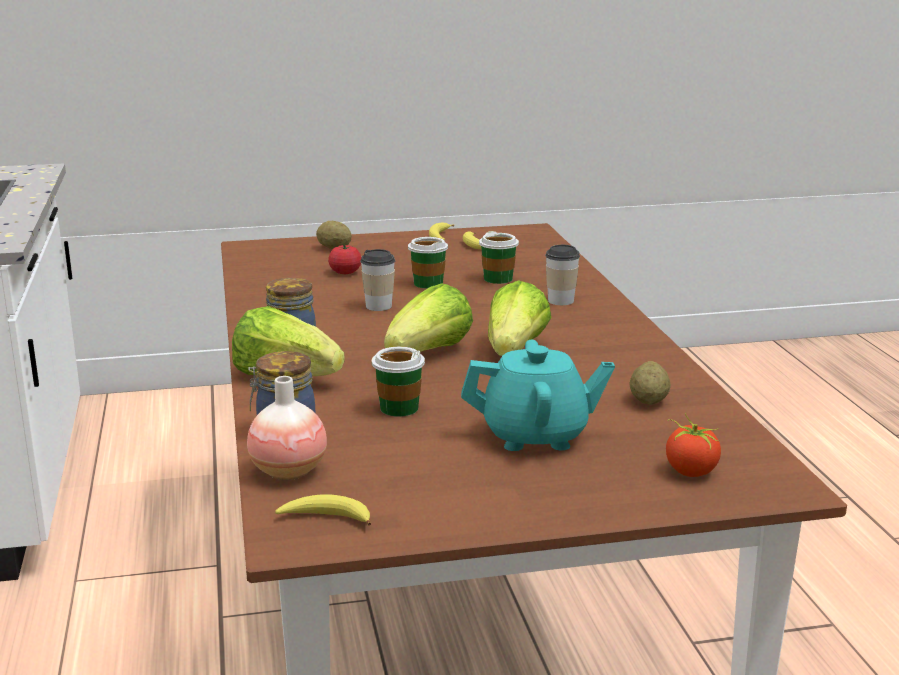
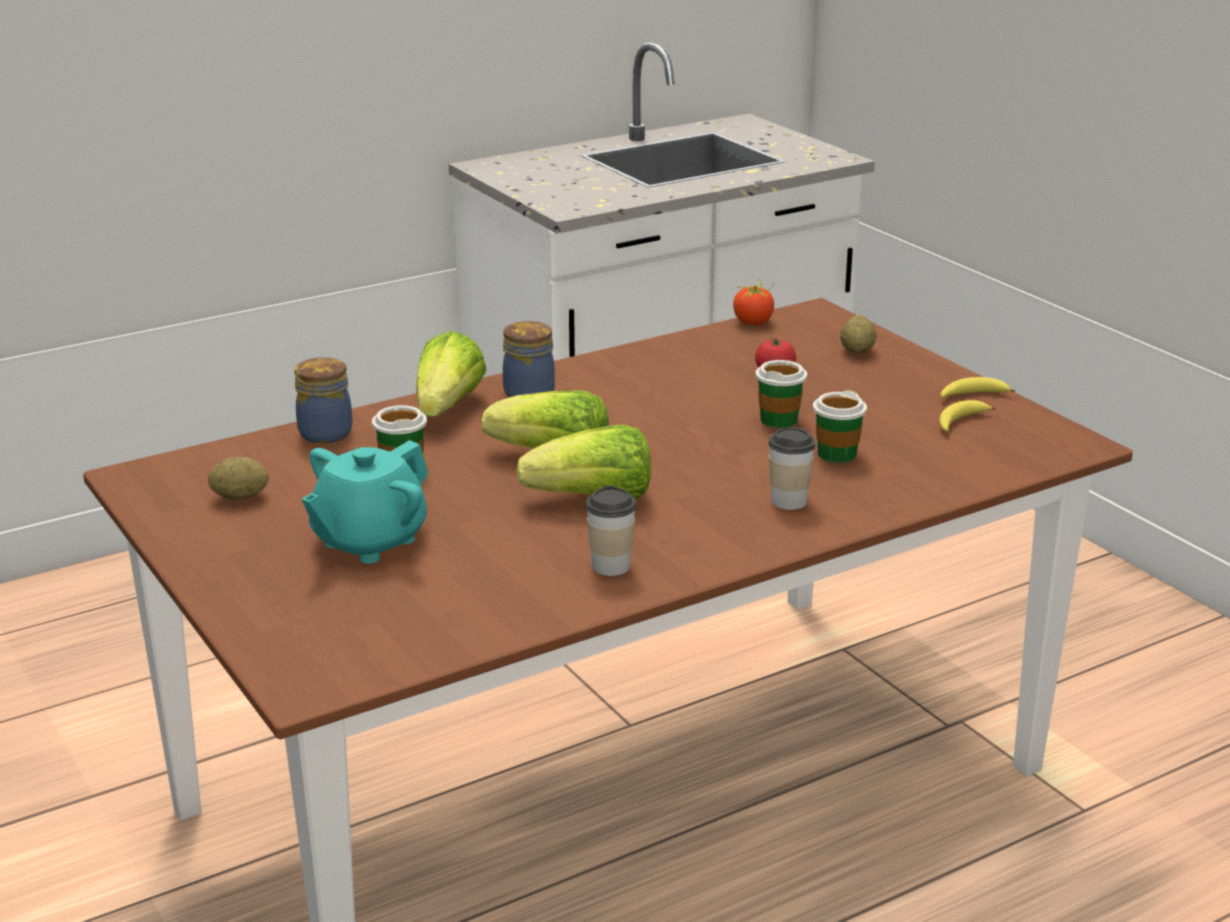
camera: 70 degrees right, 5 degrees up
(288, 471) = (247, 450): vase -> none
(326, 518) = (167, 481): banana -> none
(378, 306) = (677, 409): cup -> cup (611, 566)
(536, 436) = (368, 541): turquoise teapot -> turquoise teapot turned 60 degrees clockwise
(648, 401) = (493, 590): potato -> potato (240, 497)
(690, 471) = (317, 630): tomato -> tomato (753, 322)

